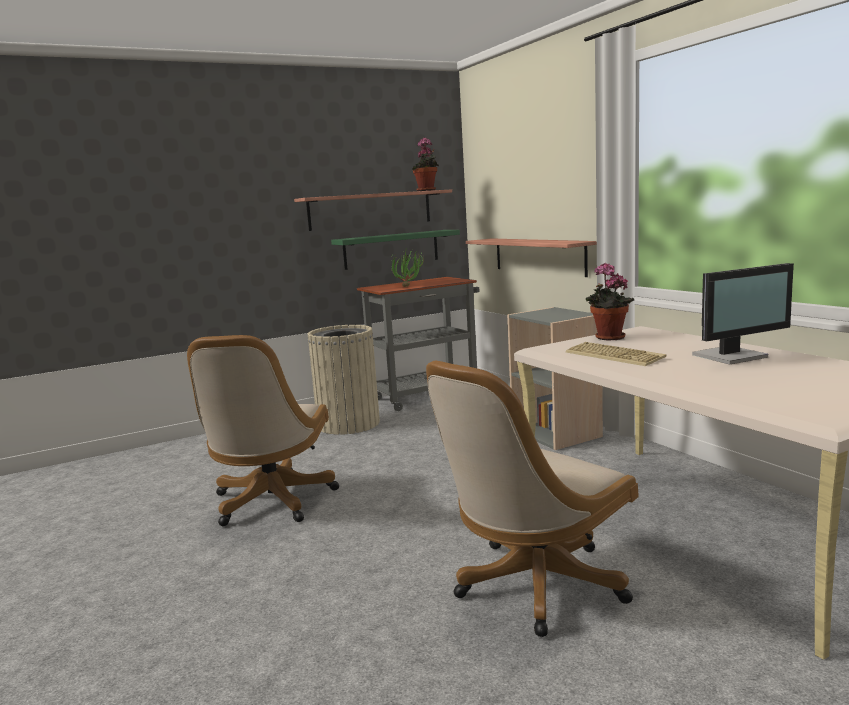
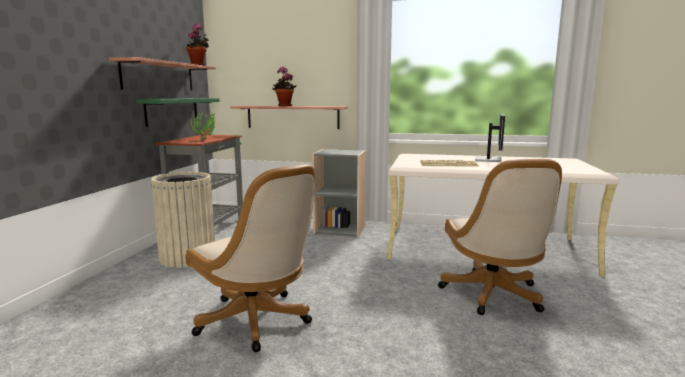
camera: 50 degrees left, 0 degrees up
(607, 338) = (412, 159): potted plant -> potted plant (284, 106)

